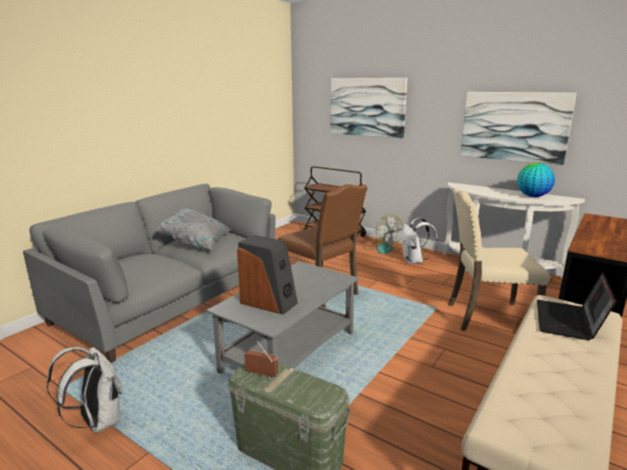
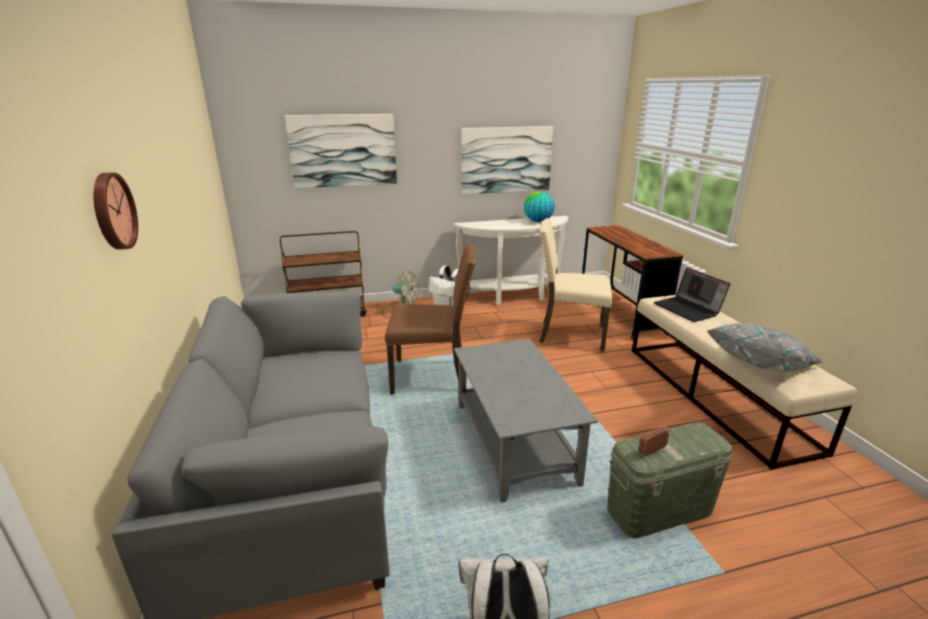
camera: 50 degrees left, 5 degrees up
(109, 111) = (111, 211): none -> wall clock
(197, 242) = (300, 381): grey pillow -> grey pillow (761, 364)
(269, 302) = (528, 397): speaker -> none
(487, 317) = (570, 334): beige chair -> beige chair turned 60 degrees clockwise

